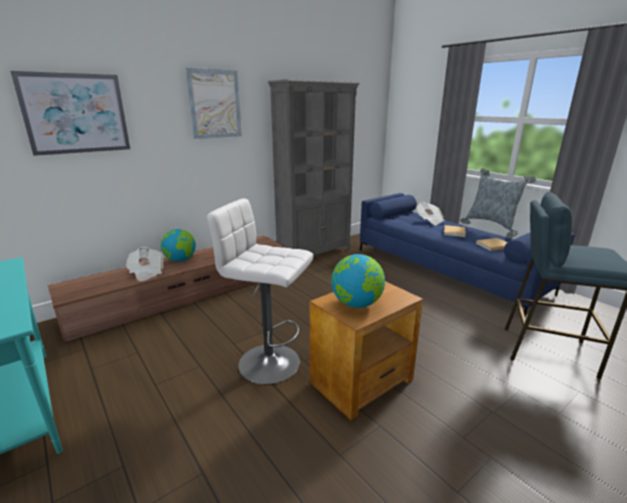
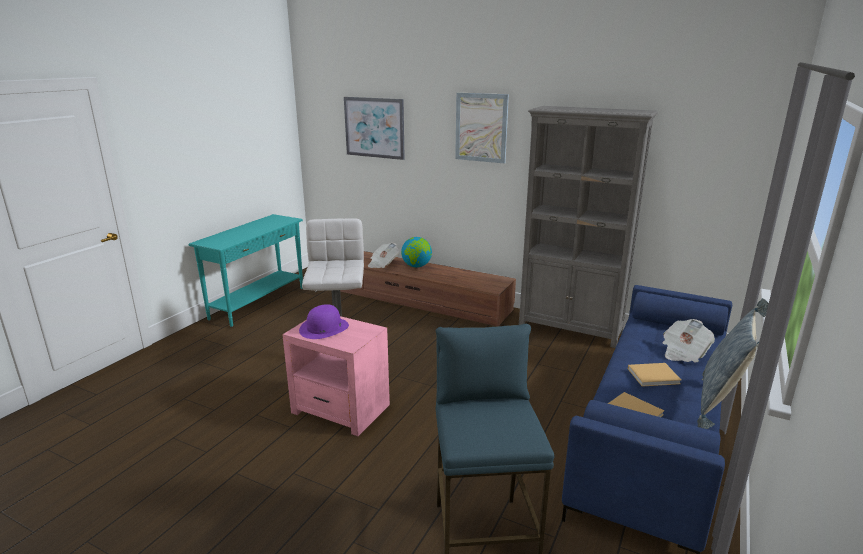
camera: 65 degrees right, 0 degrees up
(357, 304) = (324, 328): globe -> purple hat
(362, 381) = (341, 409): brown side table -> pink side table

